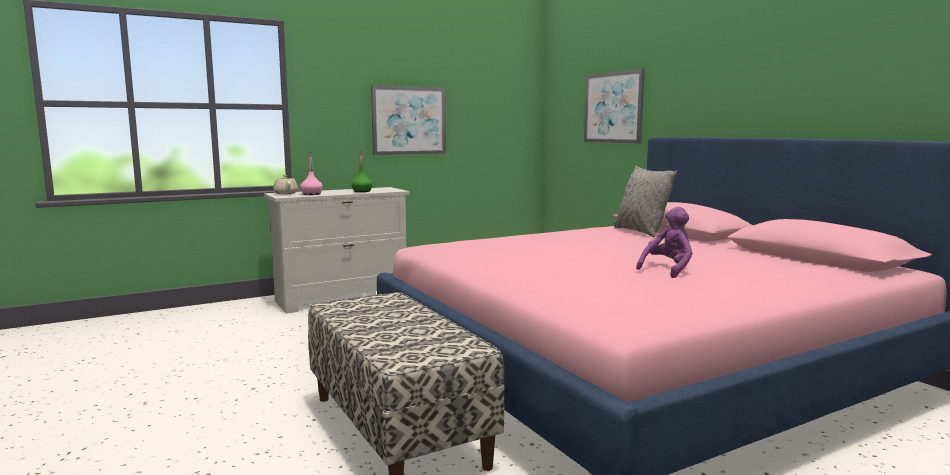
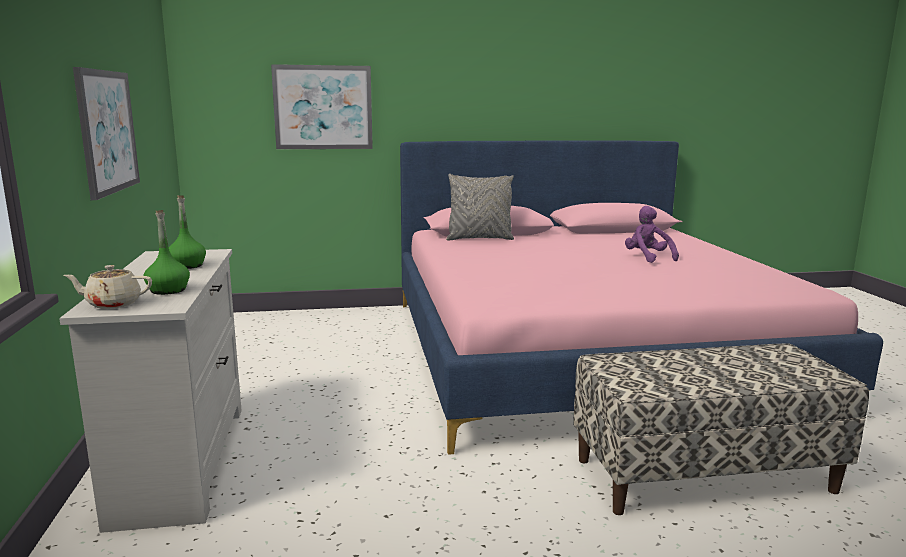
camera: 70 degrees left, 5 degrees up
(311, 194) = (168, 290): pink bottle -> green bottle

